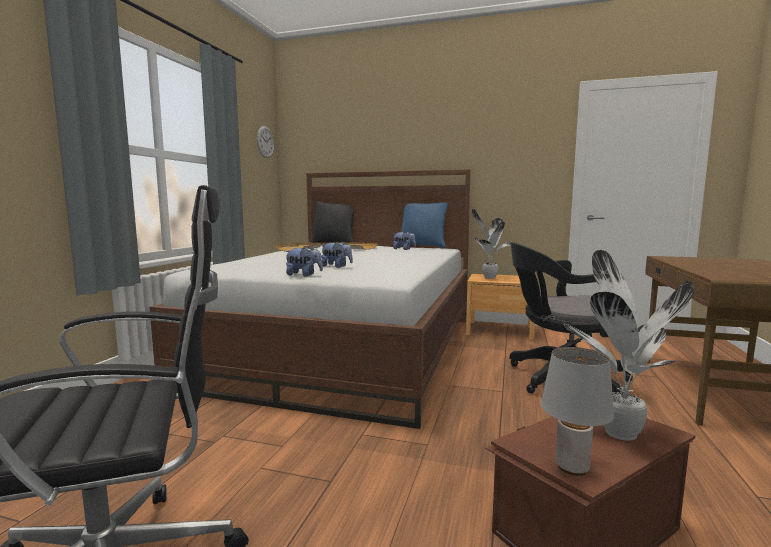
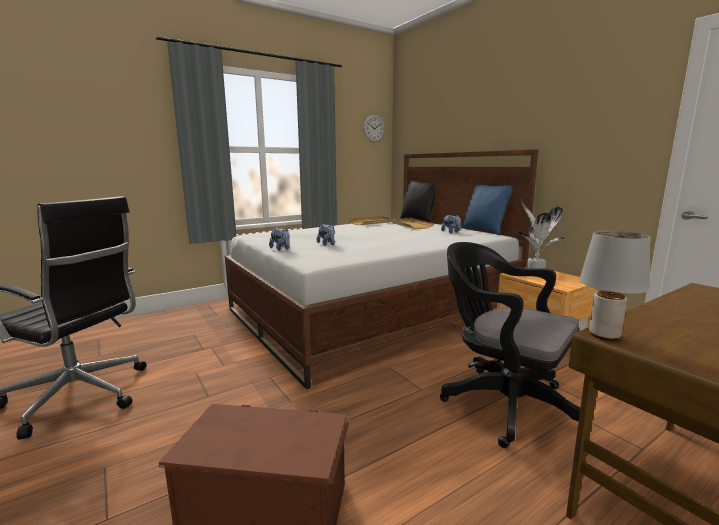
camera: 40 degrees right, 5 degrees up
(571, 467) = (195, 441): grey table lamp -> grey table lamp (603, 335)
(618, 431) = (284, 441): potted plant -> none

